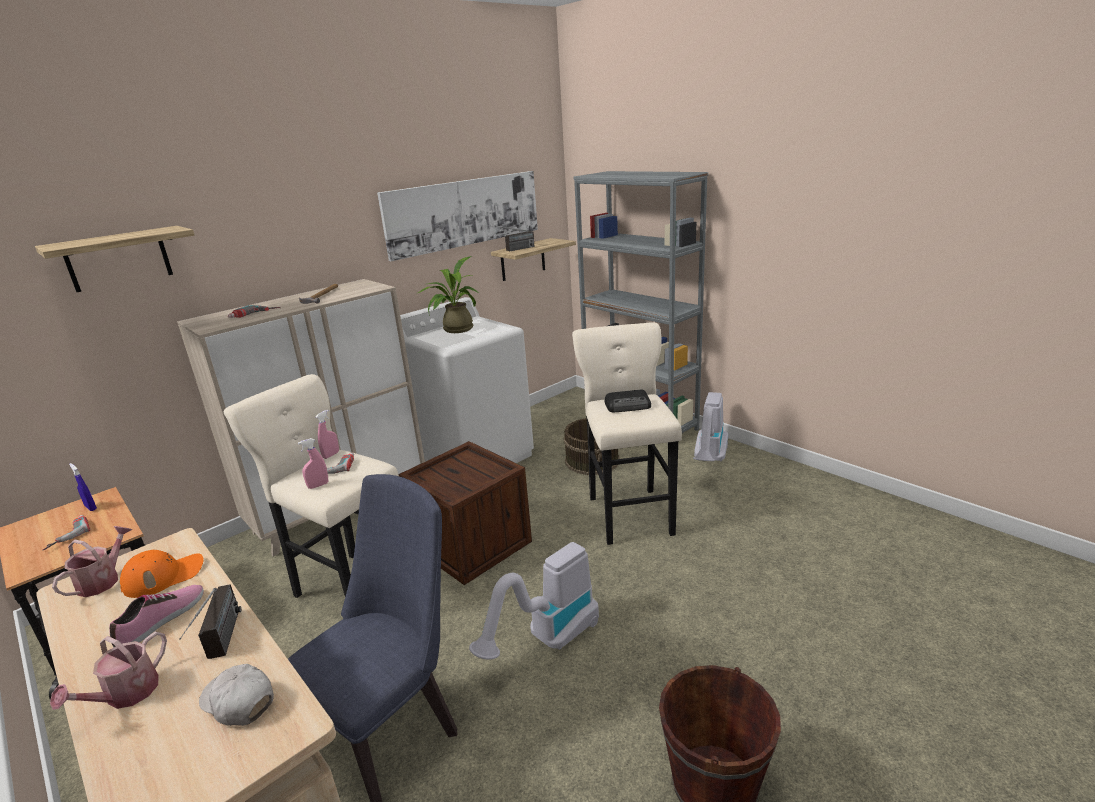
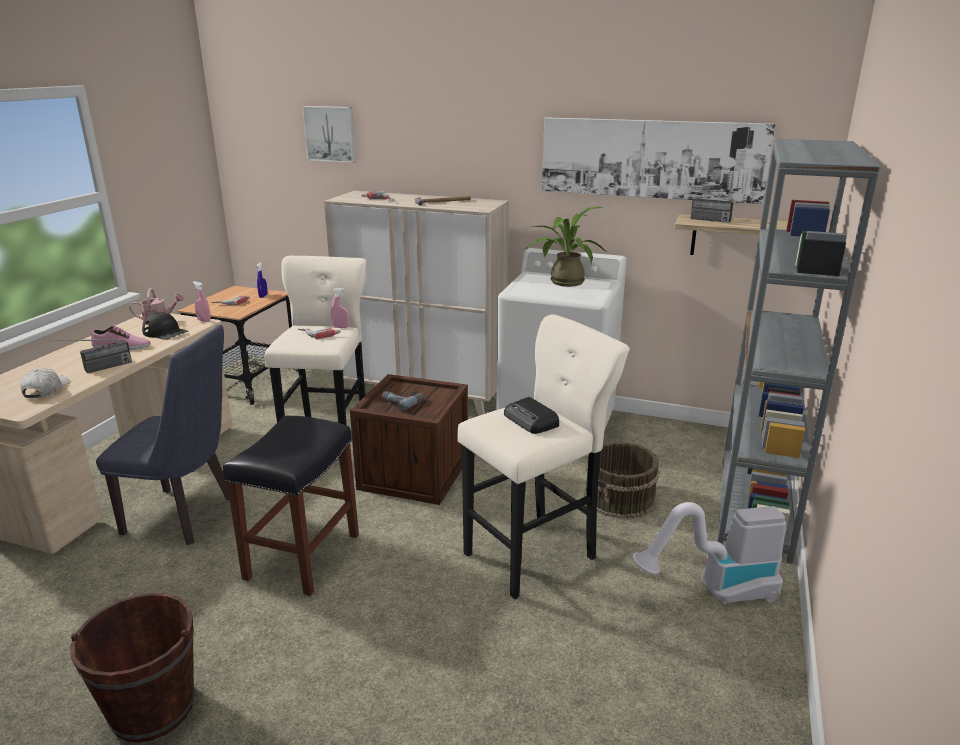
camera: 60 degrees right, 0 degrees up
(118, 259) = (331, 134): shelf -> picture
(126, 695) = (56, 362): watering can -> none
(164, 576) = (165, 332): orange cap -> black cap
(318, 485) = (290, 337): pink spray bottle -> pink spray bottle (204, 321)
(461, 478) = (402, 402): none -> power drill
(547, 641) = (302, 557): vacuum cleaner -> black stool

